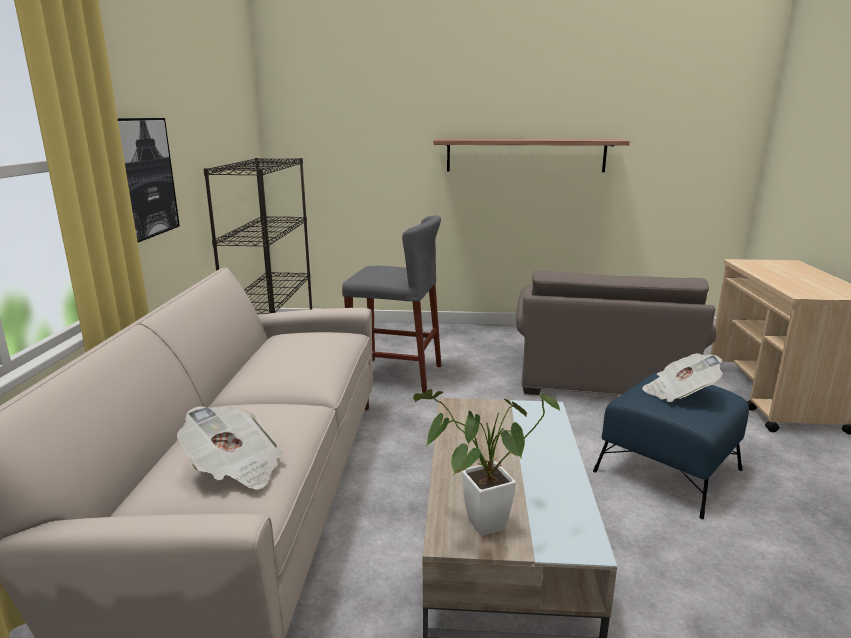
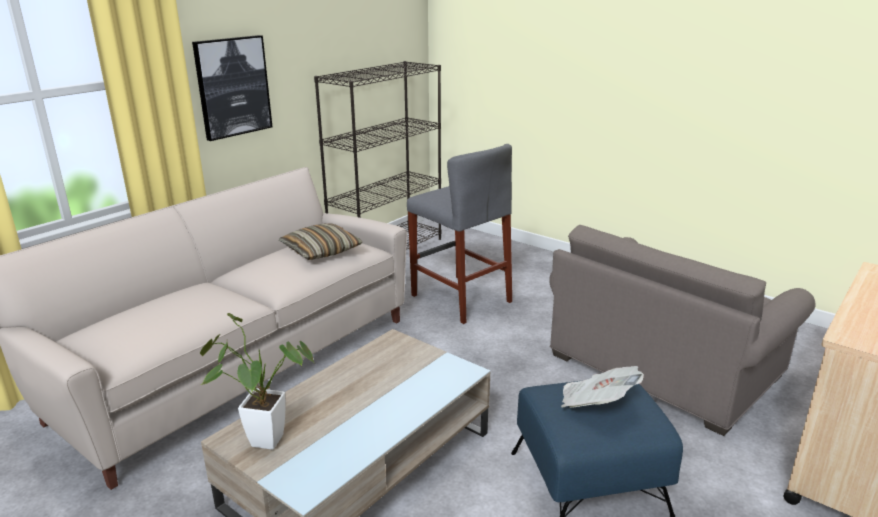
camera: 35 degrees right, 5 degrees up
(235, 468) = (137, 330): newspaper -> none
(311, 344) = (321, 251): none -> pillow
(526, 155) = (681, 80): shelf -> none

